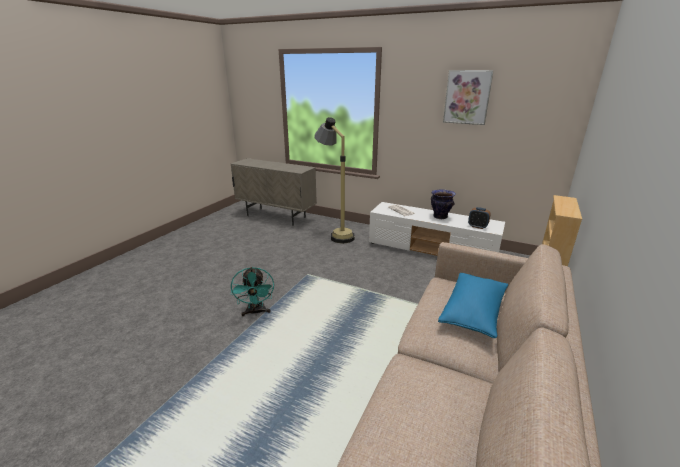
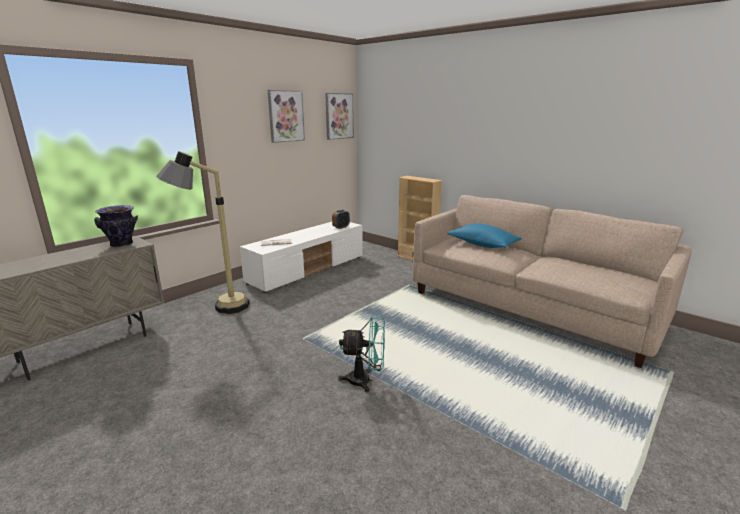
camera: 75 degrees left, 5 degrees down
(440, 217) = (309, 233): vase -> vase (121, 244)
(553, 102) = (339, 116): none -> picture

